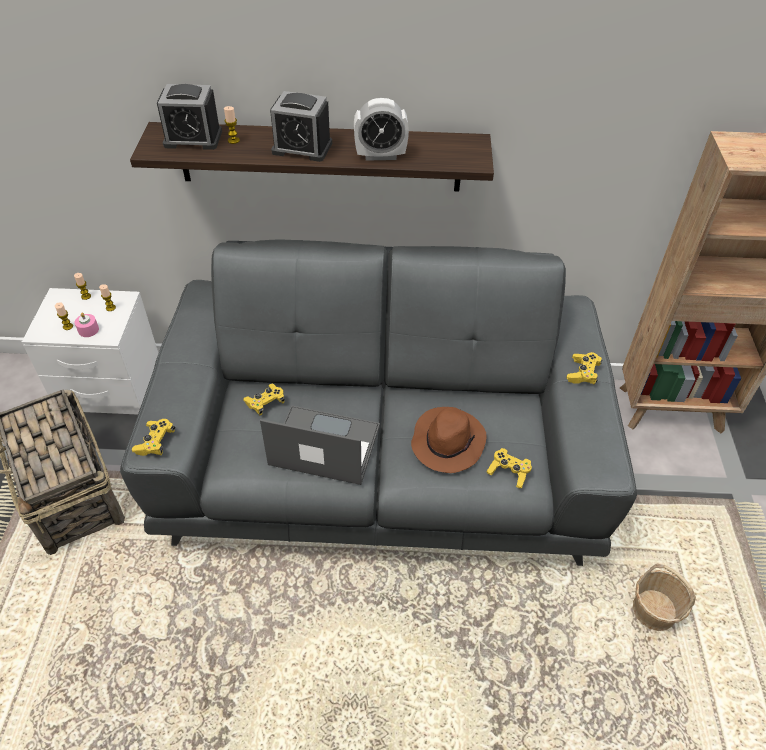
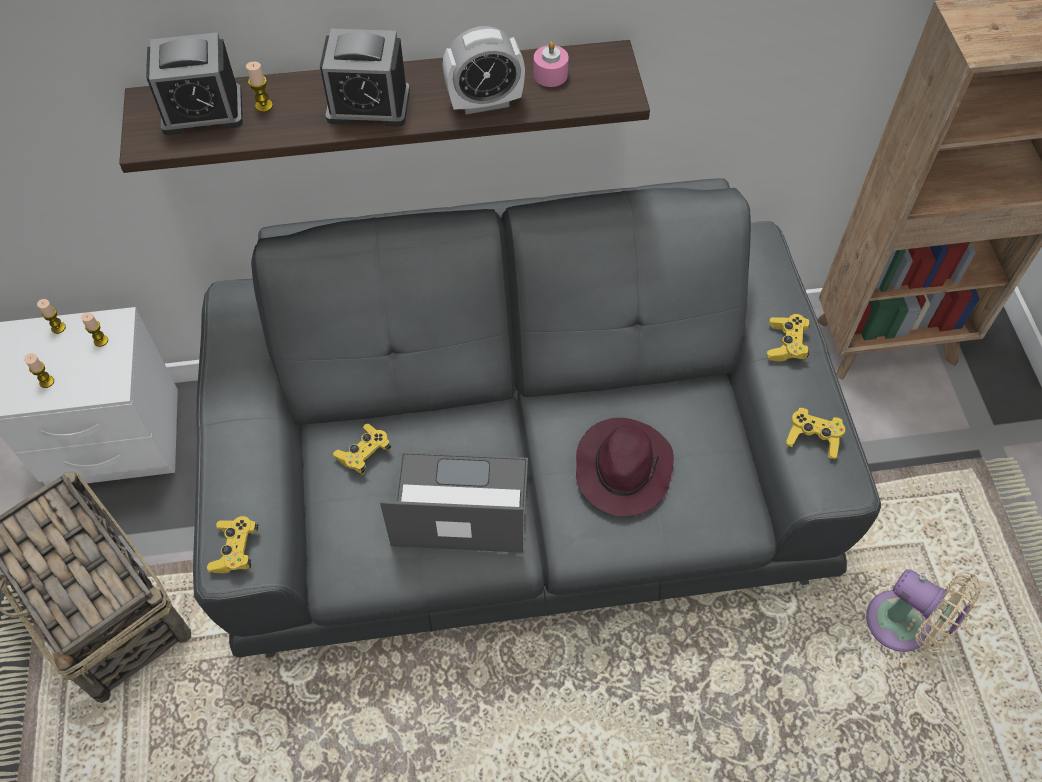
camera: 10 degrees left, 10 degrees up
(88, 330) = (79, 382): pink candle -> pink candle (550, 75)
(447, 441) = (623, 468): brown hat -> purple hat
(508, 472) = (711, 499): yellow game controller -> yellow game controller (812, 438)
(653, 610) = (904, 626): basket -> beige fan

